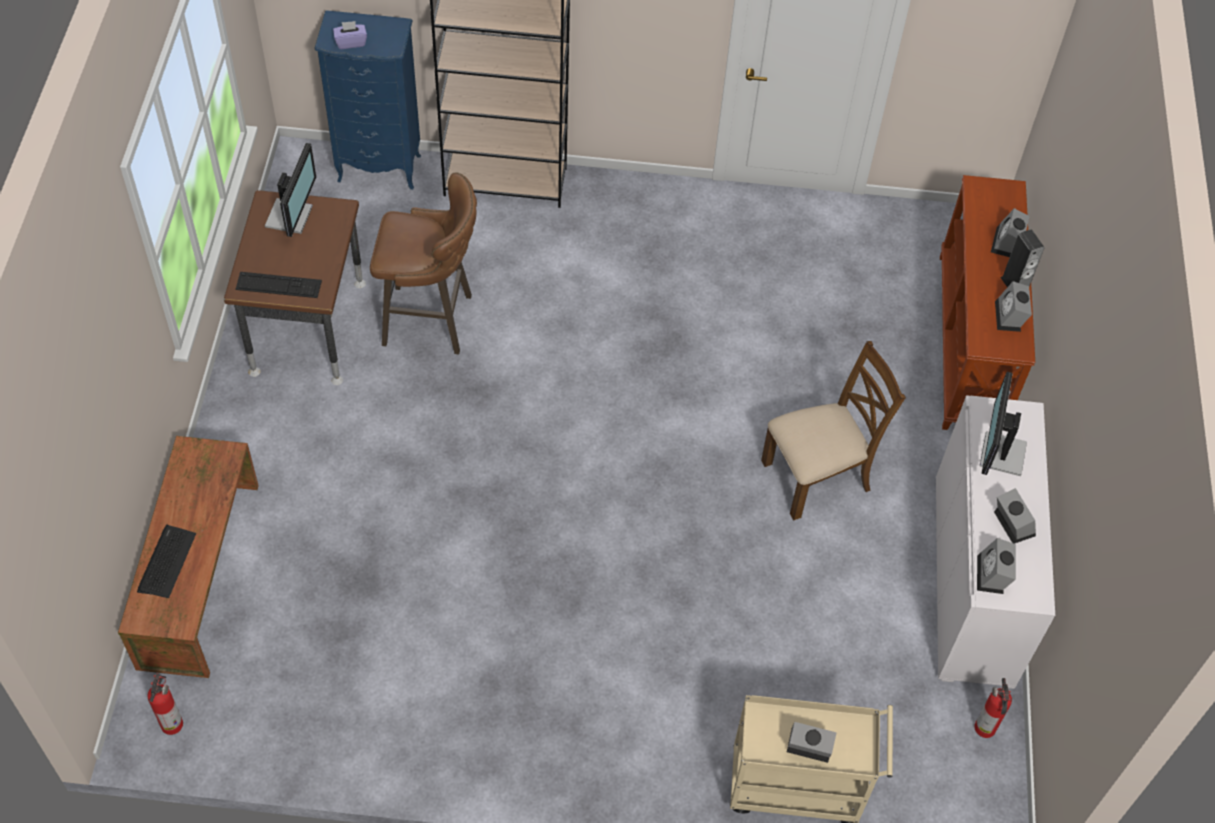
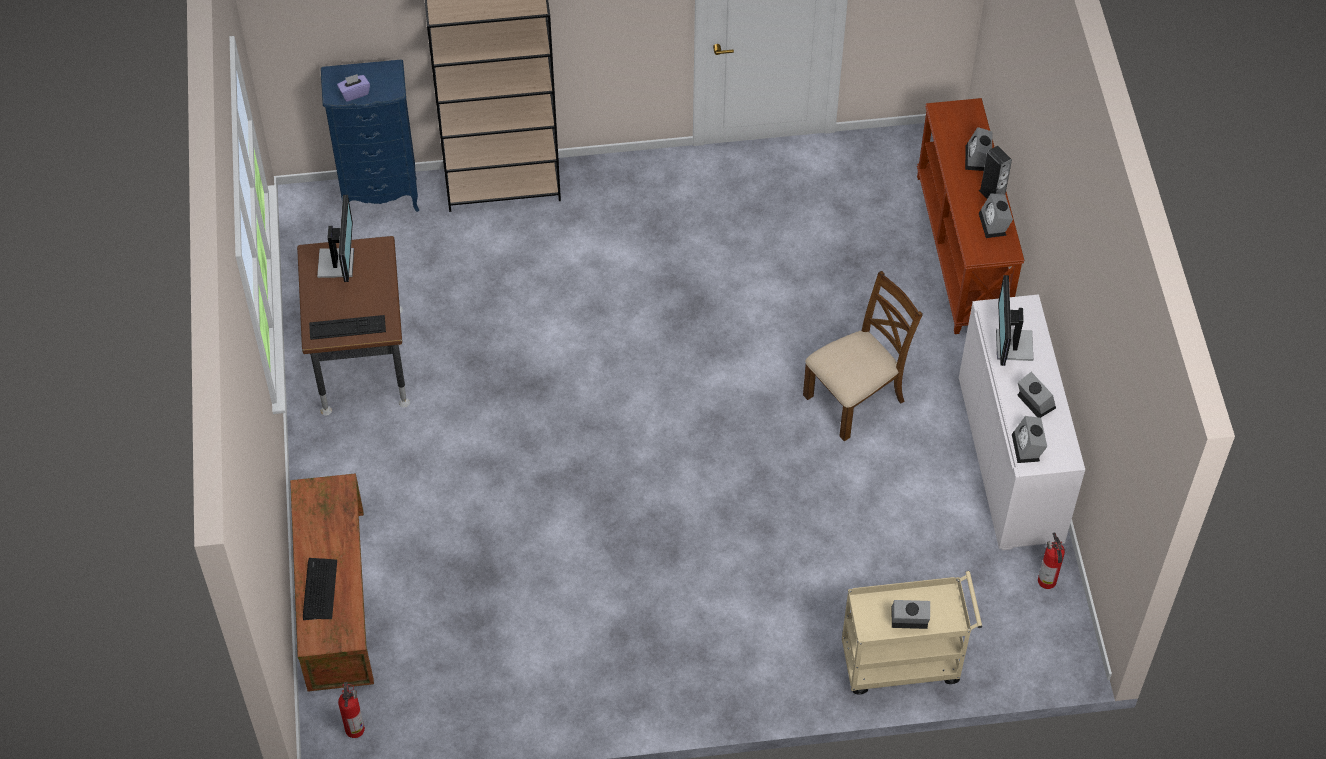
camera: 10 degrees left, 0 degrees up
(432, 320) = (474, 330): brown stool -> none

